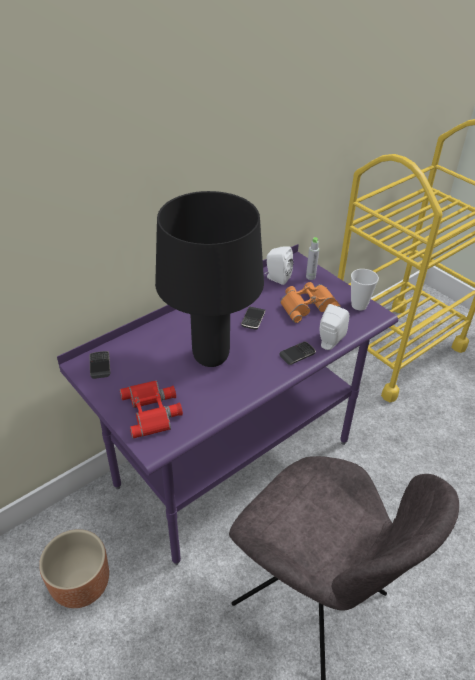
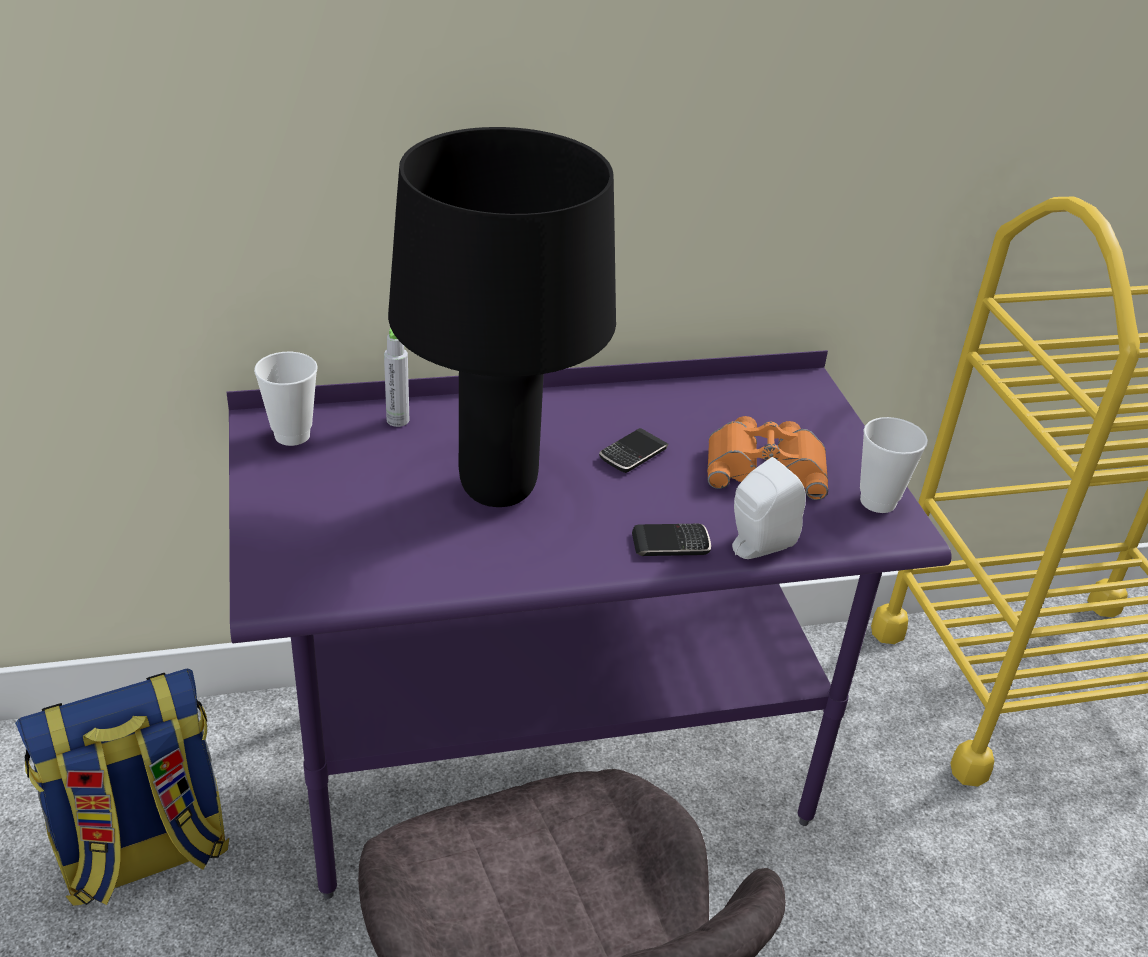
camera: 25 degrees right, 5 degrees down
(81, 586) = (144, 854): brown planter -> backpack
(100, 366) = (292, 435): phone -> cup
(153, 411) = (319, 538): red binoculars -> none
(276, 278) = (740, 400): white speaker -> none
(310, 277) = (814, 419): grey bottle -> grey bottle (398, 420)

